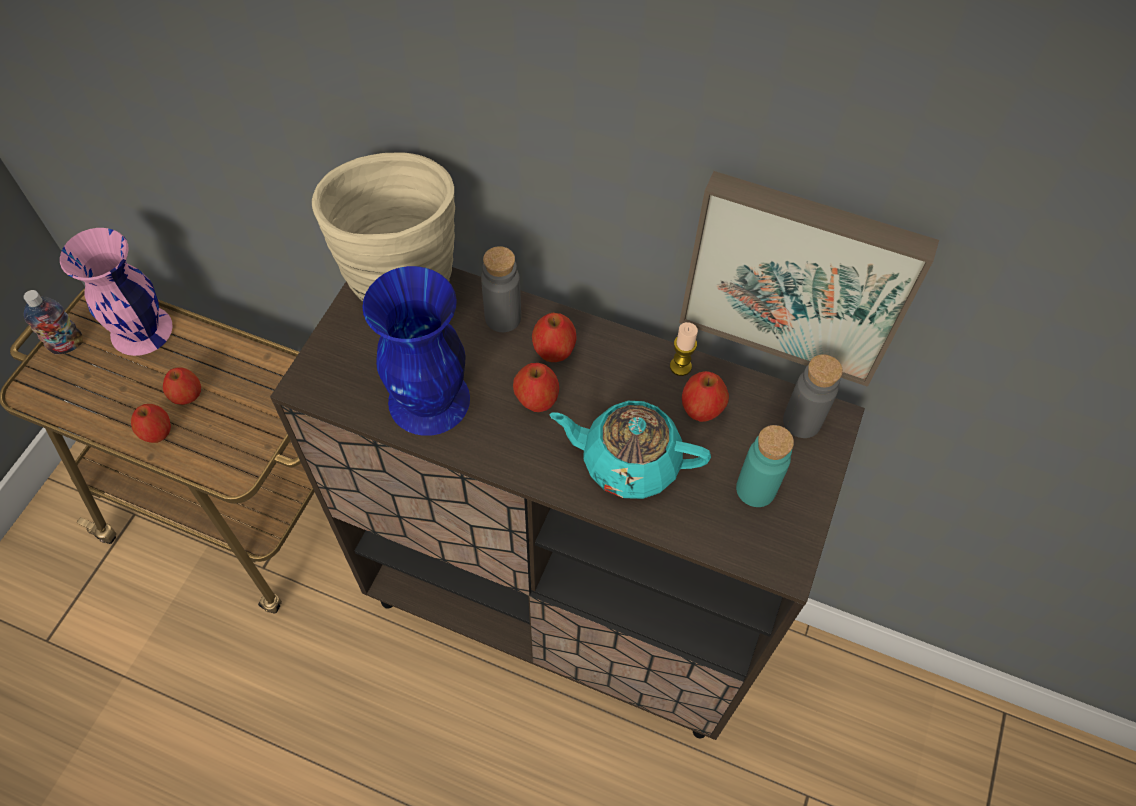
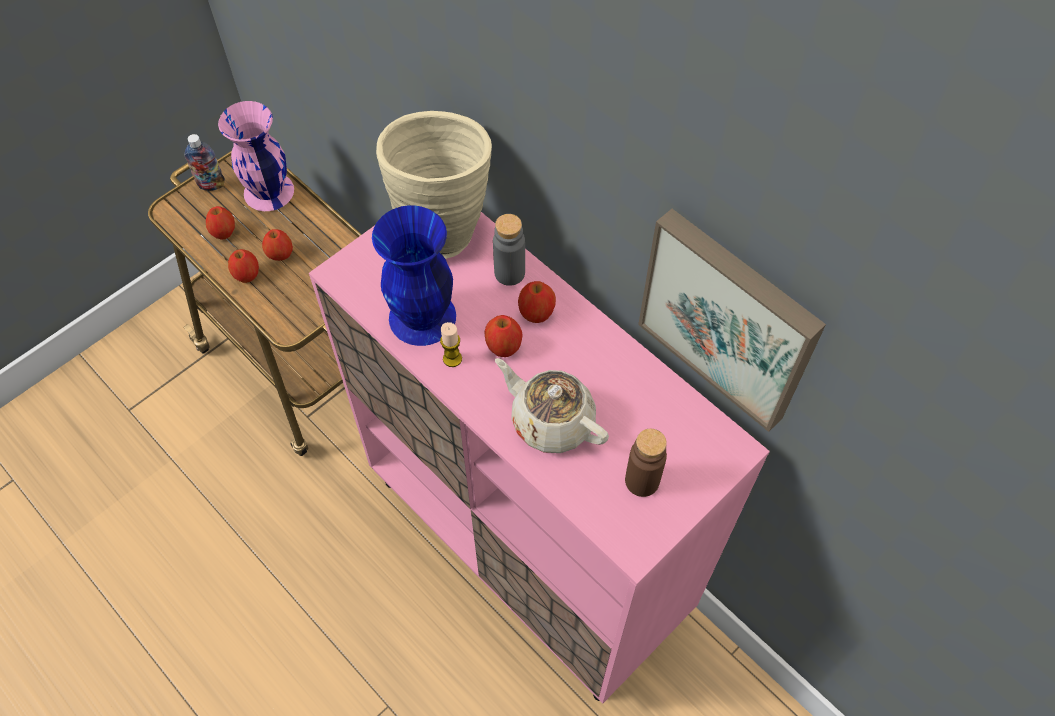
camera: 25 degrees right, 0 degrees up
(563, 613) = (528, 549): brown cabinet -> pink cabinet
(628, 461) = (551, 420): turquoise teapot -> beige teapot
(680, 366) = (631, 361): candle -> candle (452, 359)
(701, 409) = (630, 402): apple -> apple (224, 233)
(755, 489) = (642, 481): turquoise bottle -> brown bottle
(801, 421) = (709, 442): grey bottle -> none

